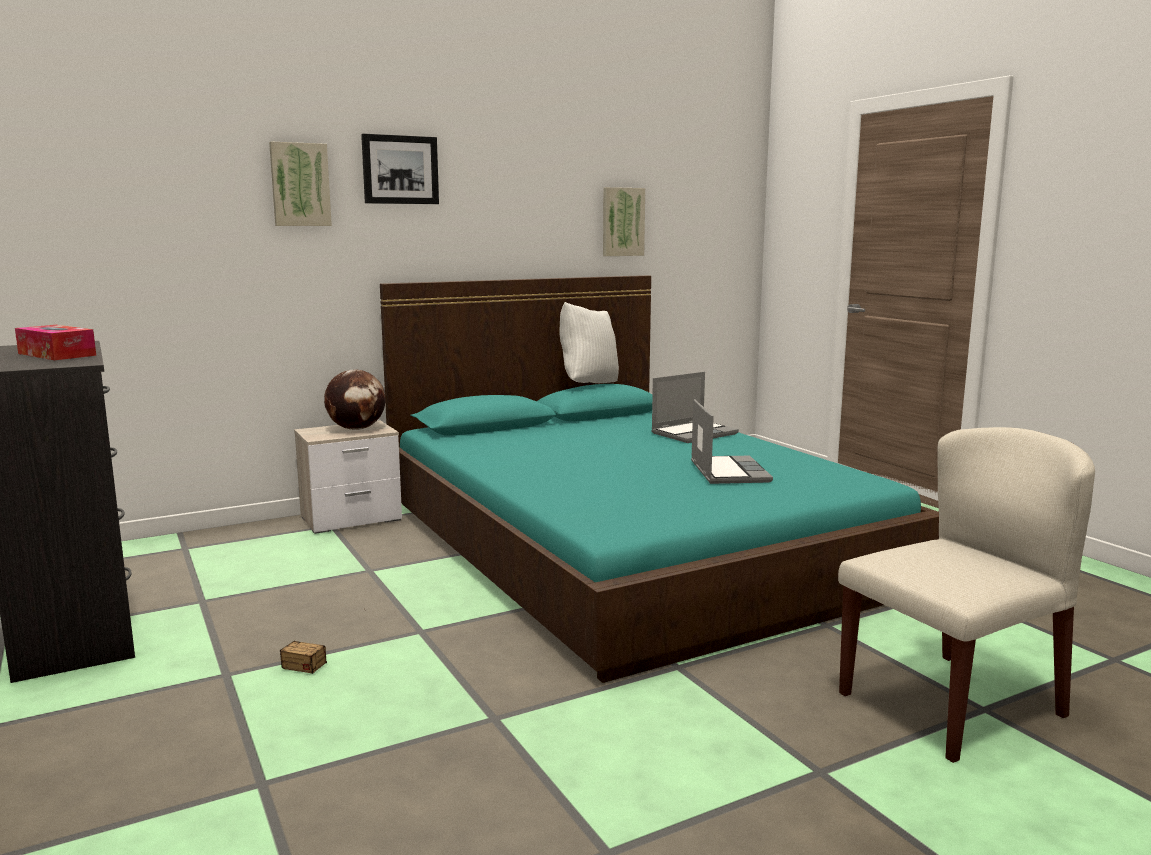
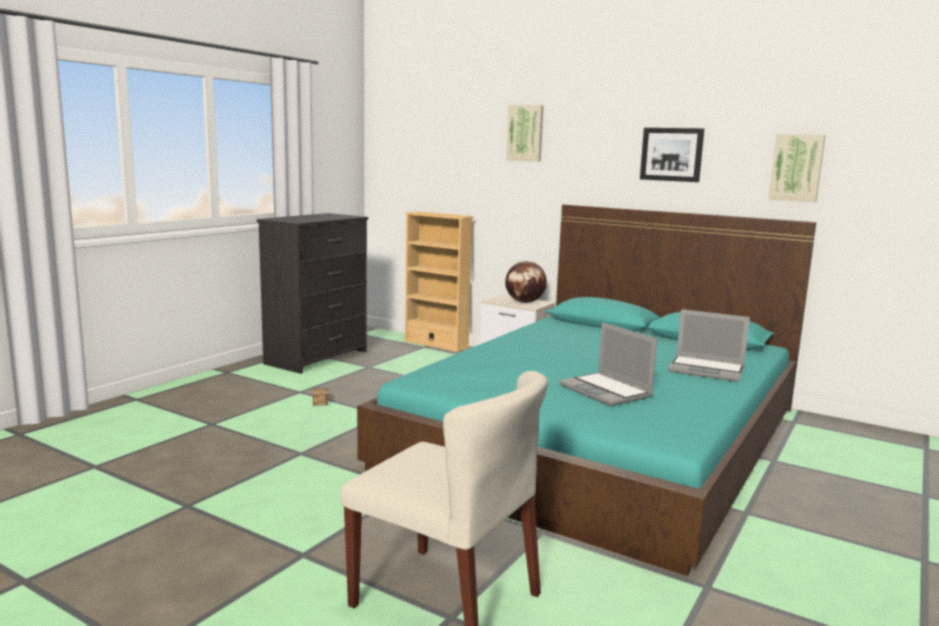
camera: 60 degrees right, 0 degrees up
(57, 354) = (317, 218): tissue box -> none
(189, 539) = (436, 344): none -> beige bookcase
(400, 170) = (591, 121): picture -> picture (671, 154)
(588, 384) = (712, 312): white pillow -> none
(727, 472) = (607, 391): laptop -> laptop turned 90 degrees clockwise

